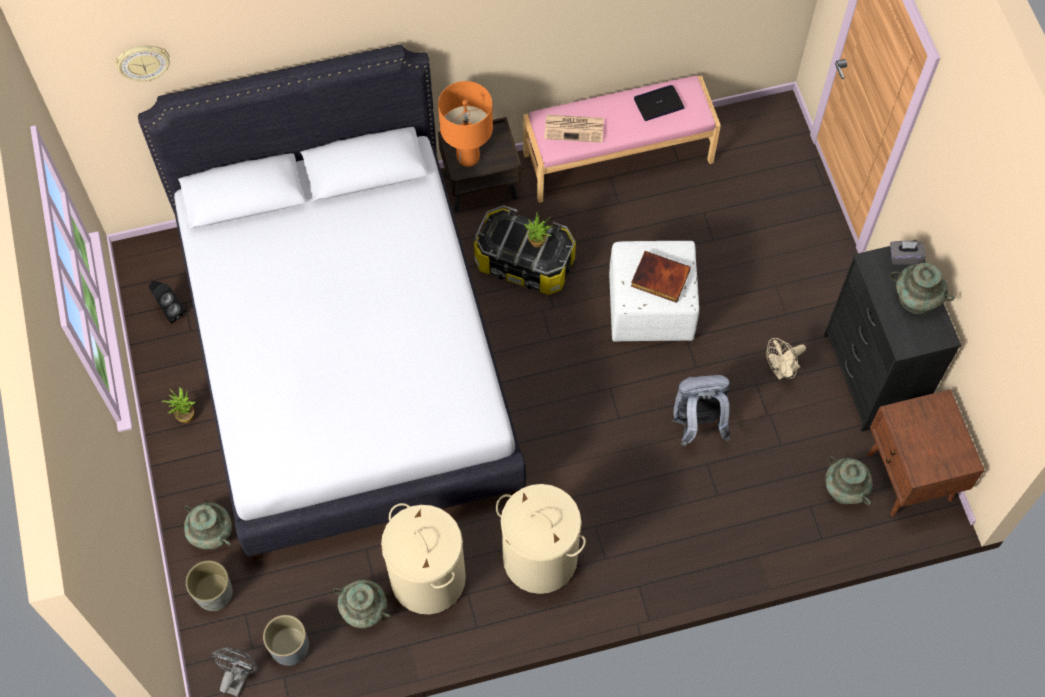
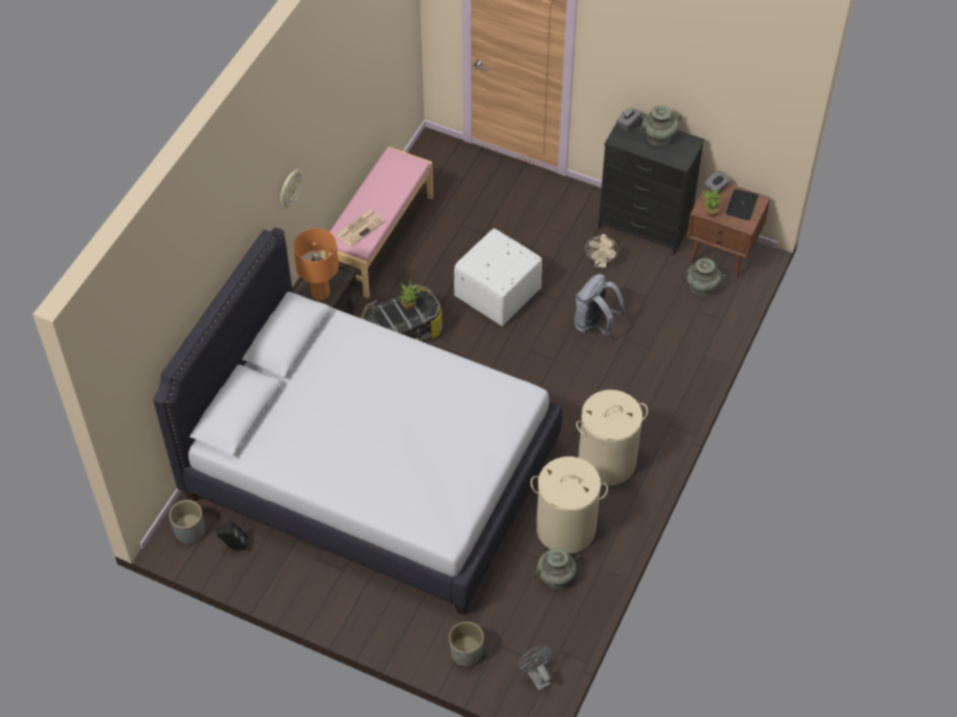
camera: 50 degrees left, 10 degrees down
(143, 62) = (149, 348): wall clock -> wall clock (289, 189)
(185, 414) = (321, 587): potted plant -> potted plant (709, 213)
(212, 534) = (423, 627): turquoise vase -> none
(289, 647) = (542, 634): grey planter -> grey planter (190, 531)
(658, 103) = (387, 177): laptop -> laptop (741, 205)
(659, 279) = (503, 259): book -> none
(941, 407) = (716, 188): none -> grey tissue box

